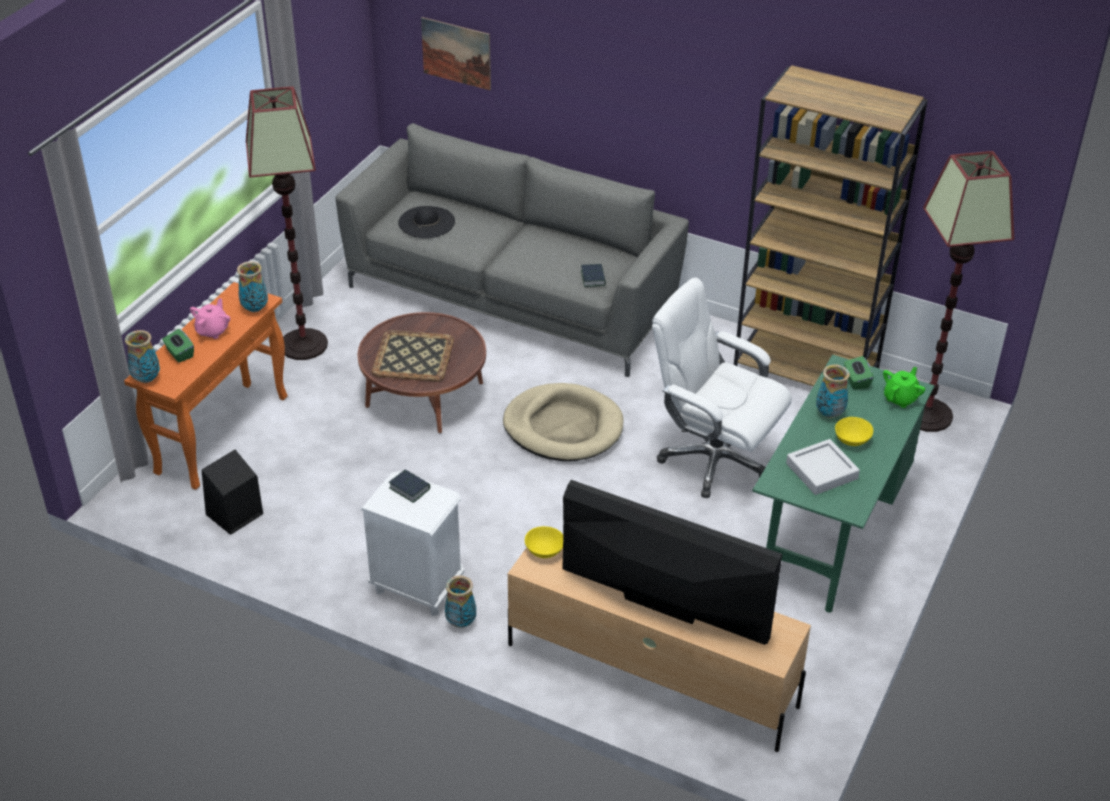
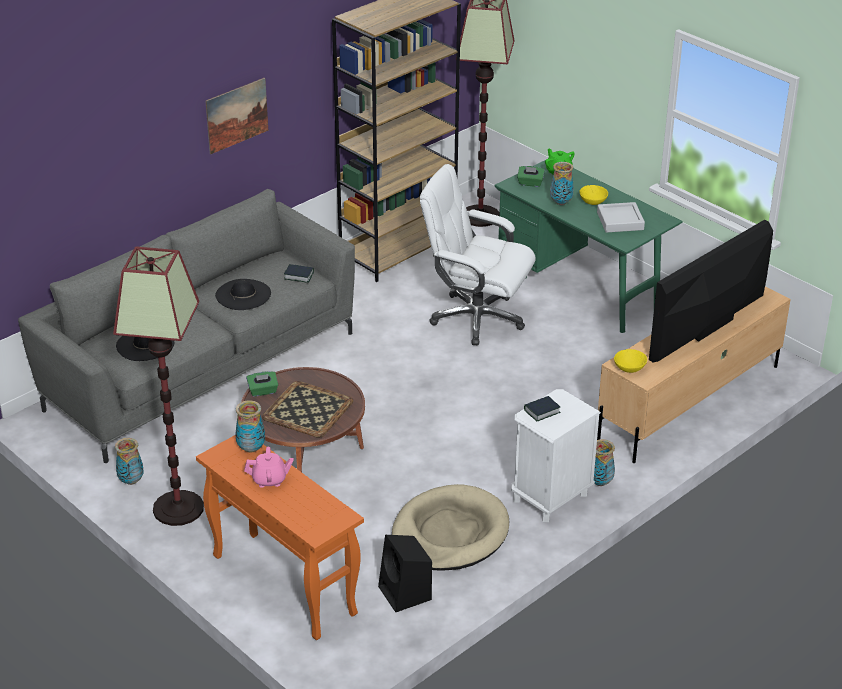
camera: 70 degrees left, 5 degrees down
(146, 379) = (322, 532): vase -> vase (131, 481)
(179, 353) = (293, 506): green tissue box -> green tissue box (263, 391)
(213, 331) = (269, 480): pink teapot -> pink teapot turned 135 degrees clockwise
(456, 53) = (60, 191): picture -> picture (237, 115)
(538, 253) = (243, 294): none -> black hat
(563, 427) = (395, 380): beige dog bed -> beige dog bed (450, 533)
(713, 459) = (476, 318): white office chair -> white office chair turned 60 degrees clockwise

